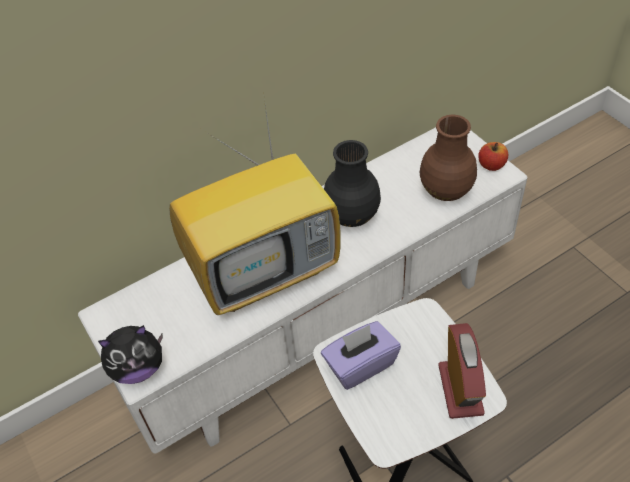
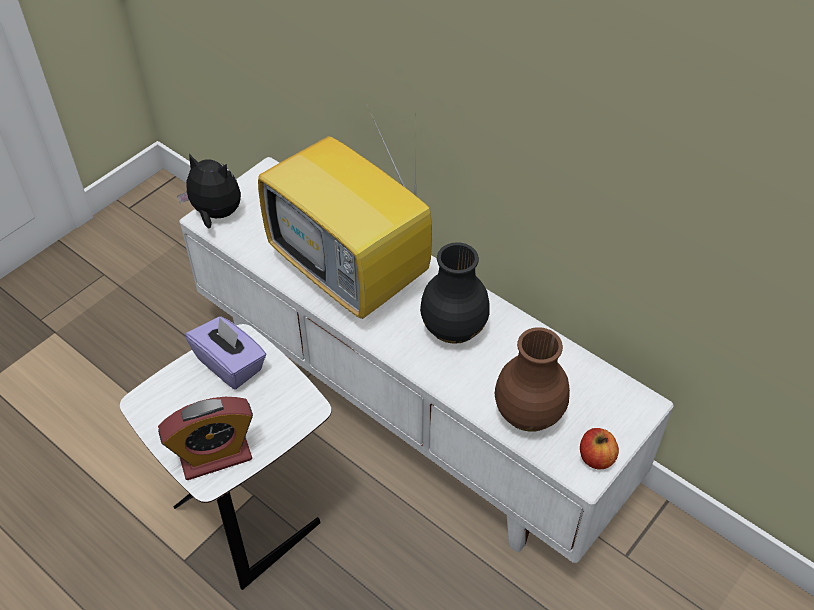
camera: 70 degrees right, 0 degrees up
(138, 368) = (215, 214): plush toy -> plush toy turned 150 degrees clockwise

